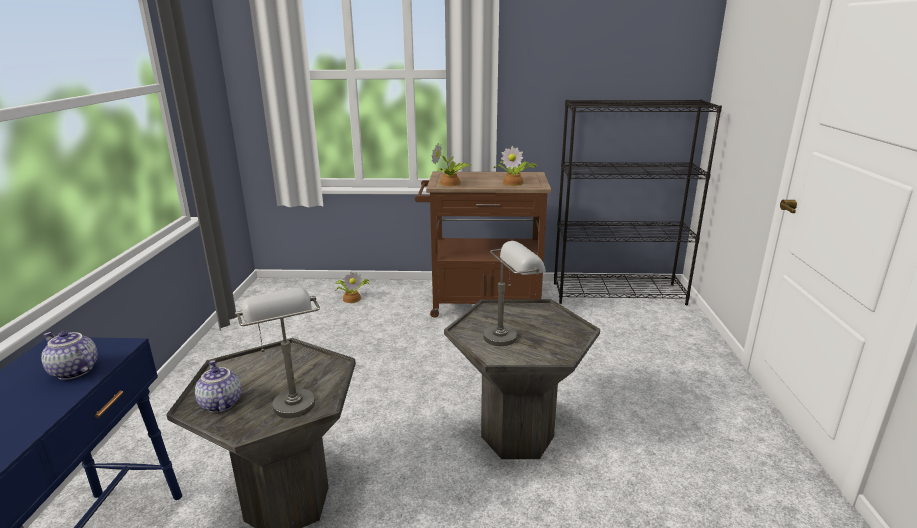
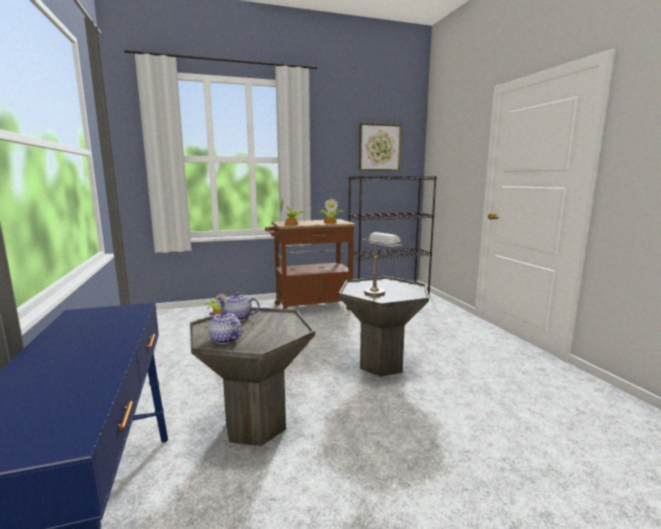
camera: 20 degrees left, 10 degrees down
(73, 371) = (117, 320): teapot -> teapot (238, 318)
(289, 397) = (272, 331): grey table lamp -> none
(627, 49) = (379, 147): none -> picture

